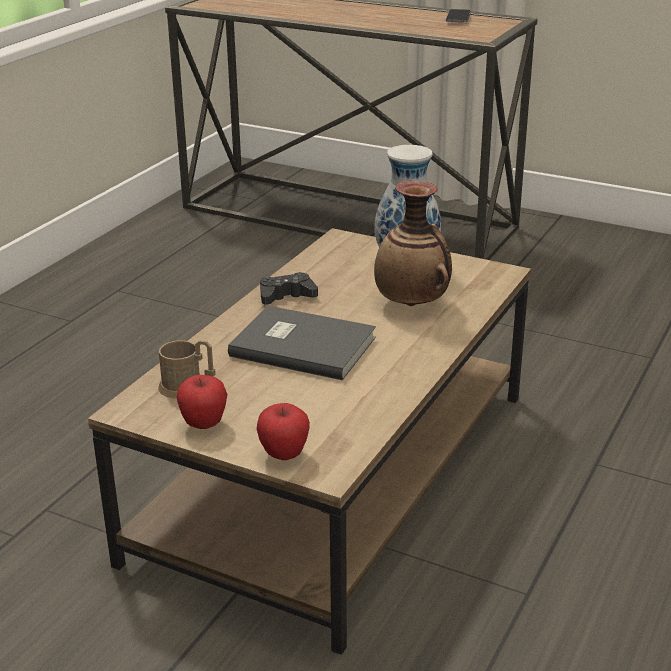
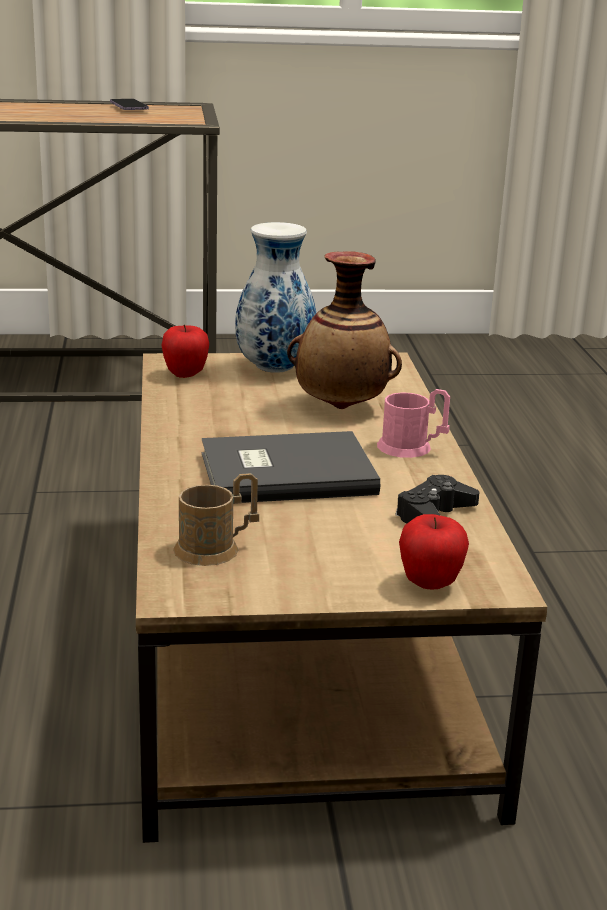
camera: 35 degrees left, 5 degrees down
(204, 424) = (294, 581): apple -> apple (185, 375)
(286, 296) = (192, 428): black game controller -> black game controller (434, 513)
(417, 350) = (412, 448): none -> pink mug

